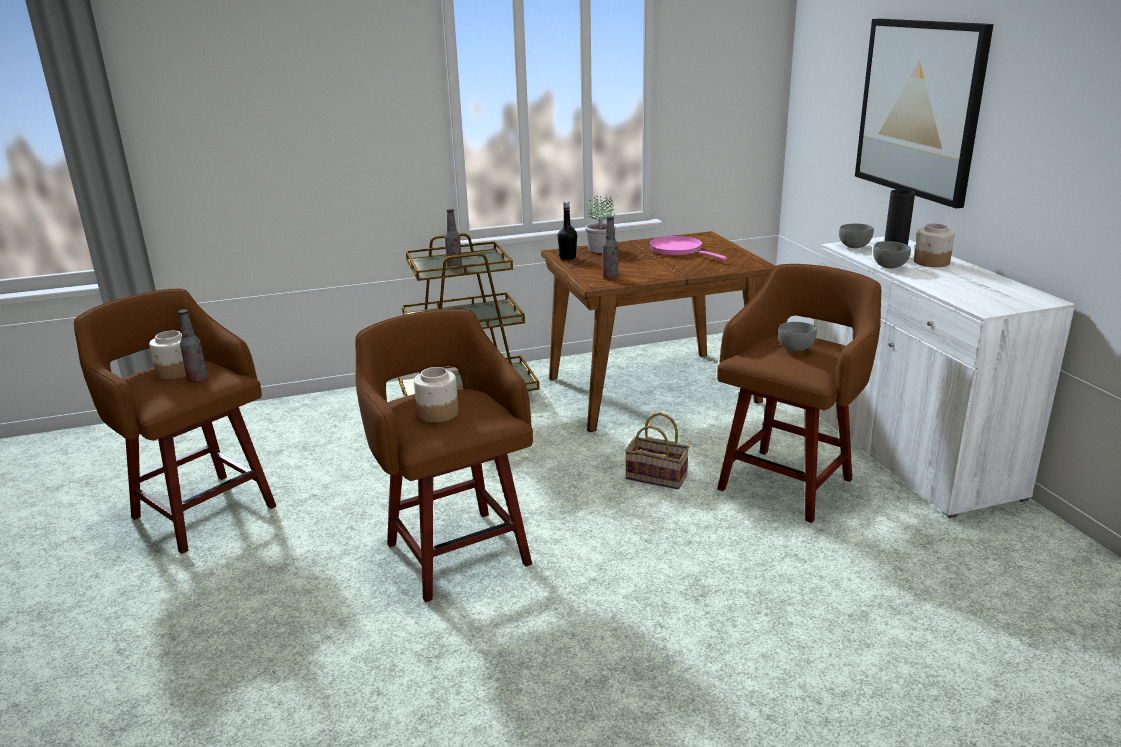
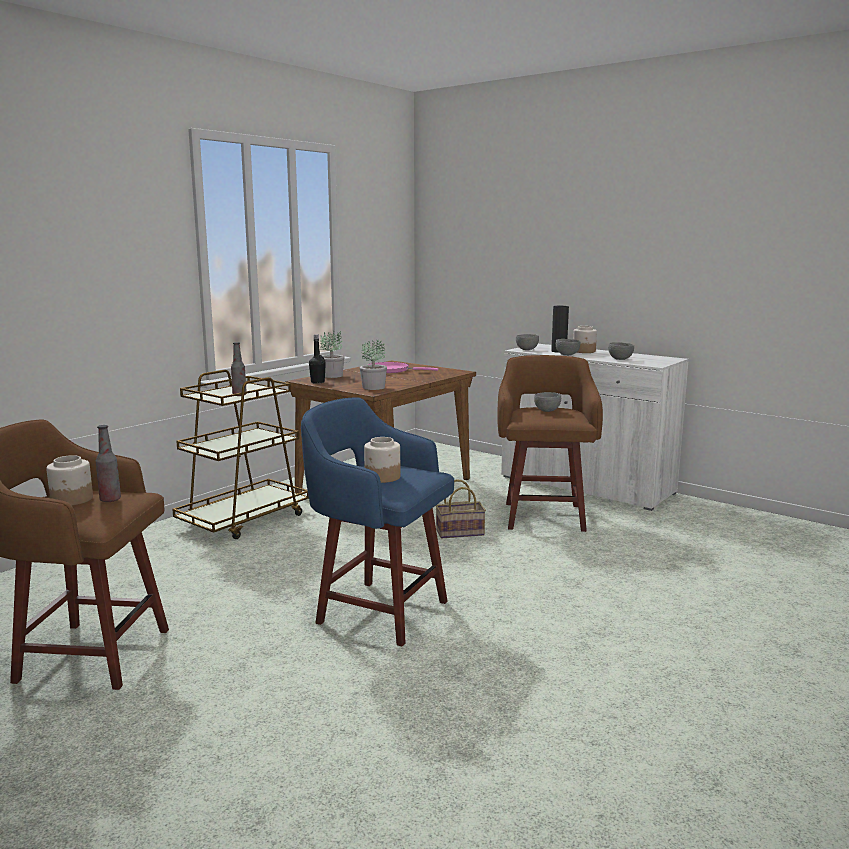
camera: 35 degrees left, 10 degrees down
(455, 551) = (378, 611): brown stool -> blue stool
(610, 277) = (374, 387): bottle -> potted plant
(919, 109) = (543, 256): picture -> none
(952, 288) = (620, 359): none -> grey bowl

